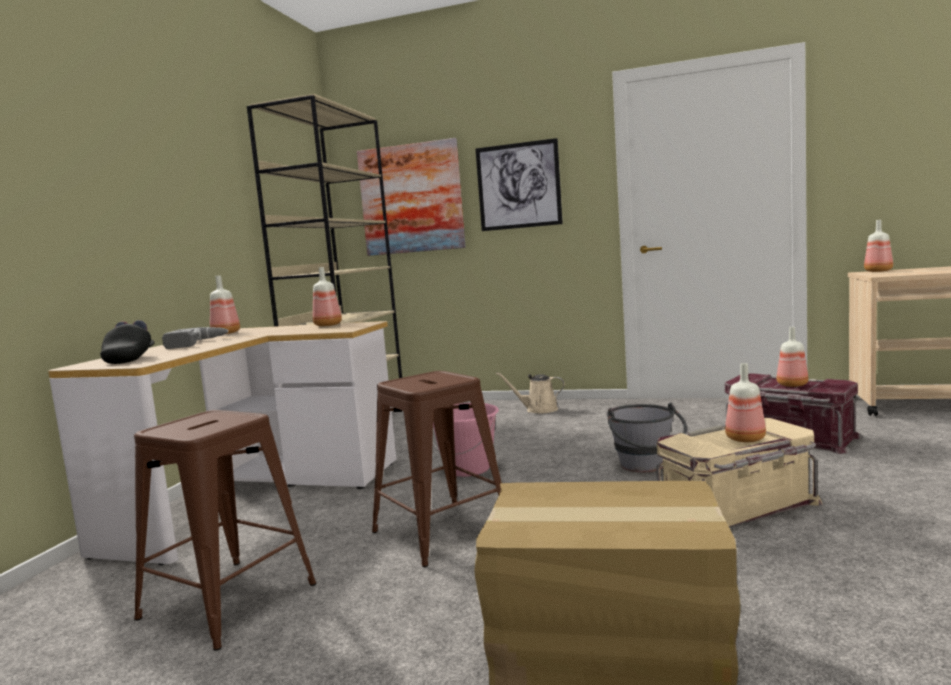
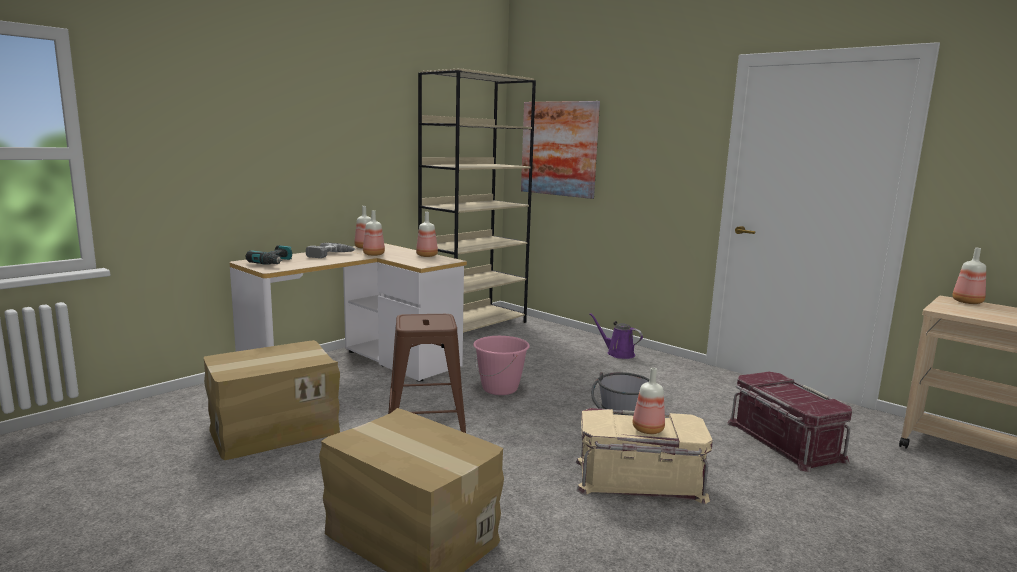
camera: 25 degrees right, 5 degrees up
(130, 359) = (275, 263): black cap -> power drill
(228, 601) = (274, 430): brown stool -> cardboard box
(518, 186) = (643, 151): picture -> none
(538, 410) = (618, 353): beige watering can -> purple watering can
(792, 385) = (790, 395): bottle -> bottle (373, 254)

